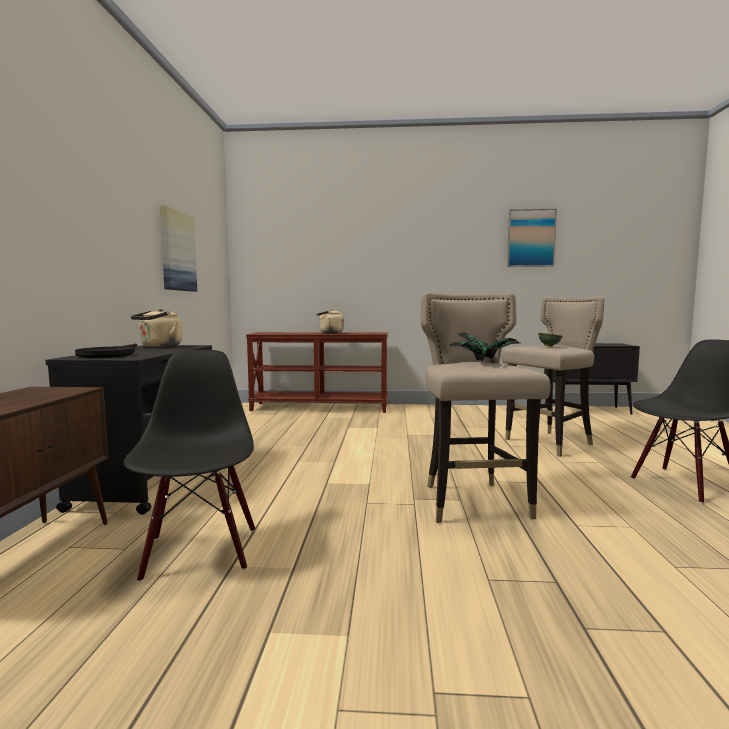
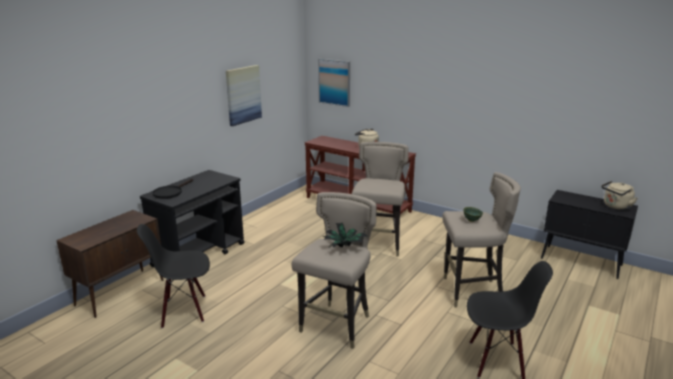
camera: 30 degrees right, 15 degrees up
(159, 346) = (210, 176): beige kettle -> beige kettle (616, 206)
(200, 552) = (184, 310): black chair -> black chair turned 120 degrees counterclockwise
(395, 429) = (378, 245): none -> beige stool
(531, 238) = (555, 86): picture -> picture (334, 82)

